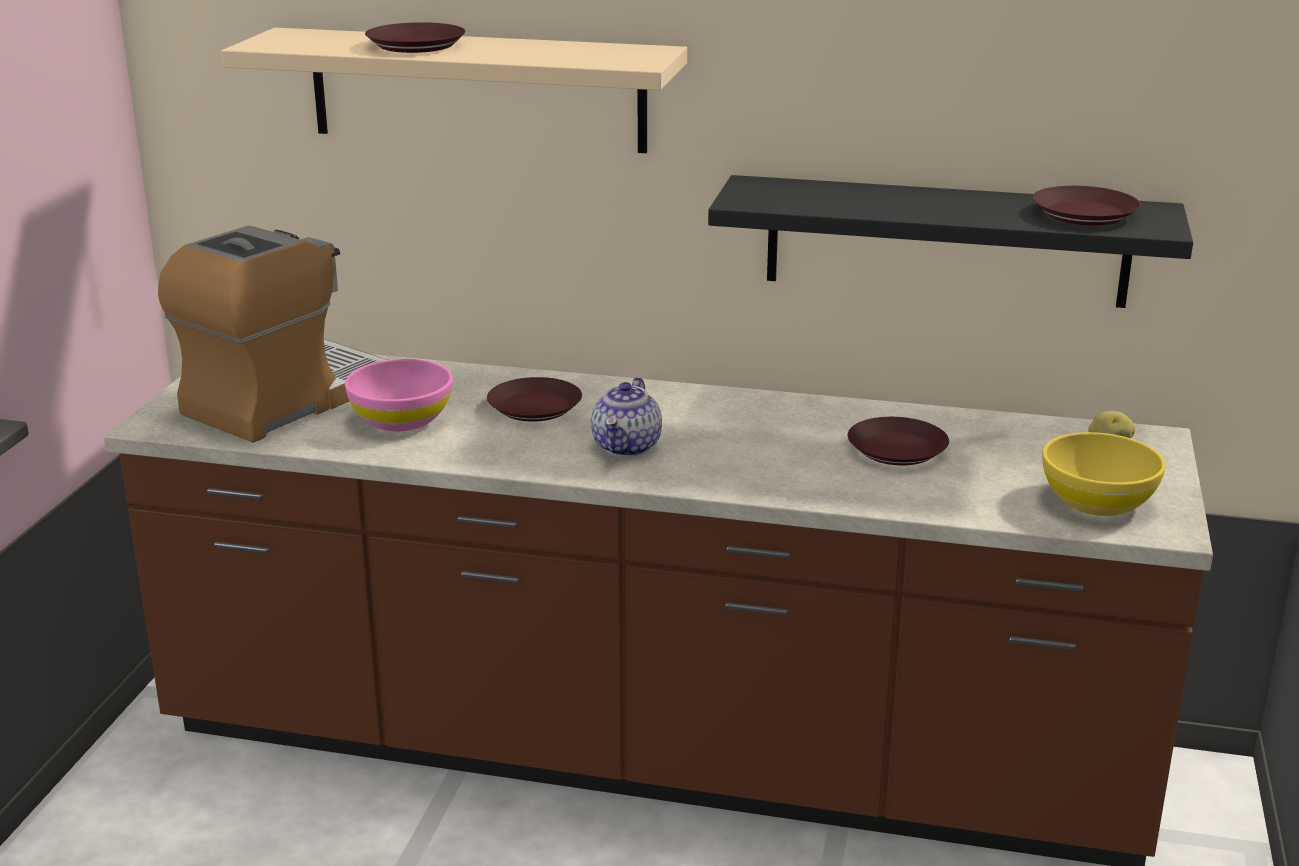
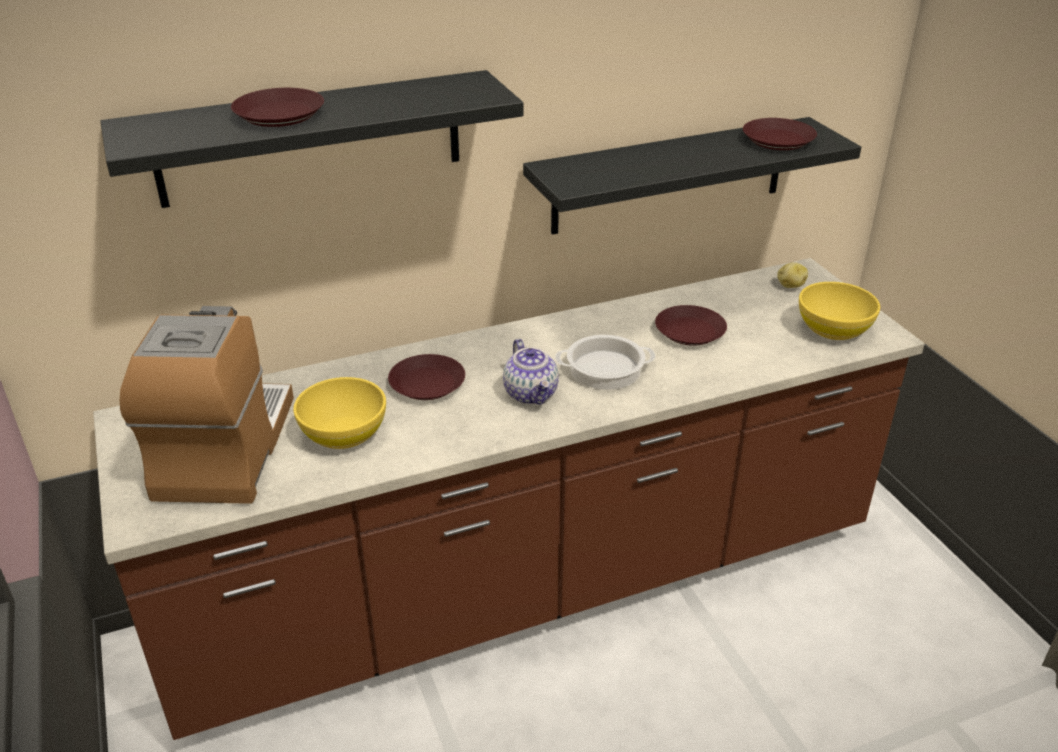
camera: 35 degrees left, 10 degrees up
(402, 420) = (344, 433): pink bowl -> yellow bowl
(477, 90) = (311, 139): beige shelf -> black shelf
(741, 451) = (605, 369): none -> cooking pot

